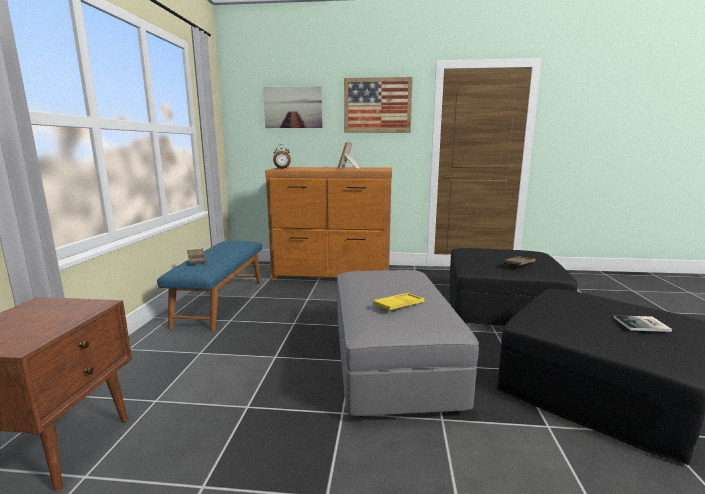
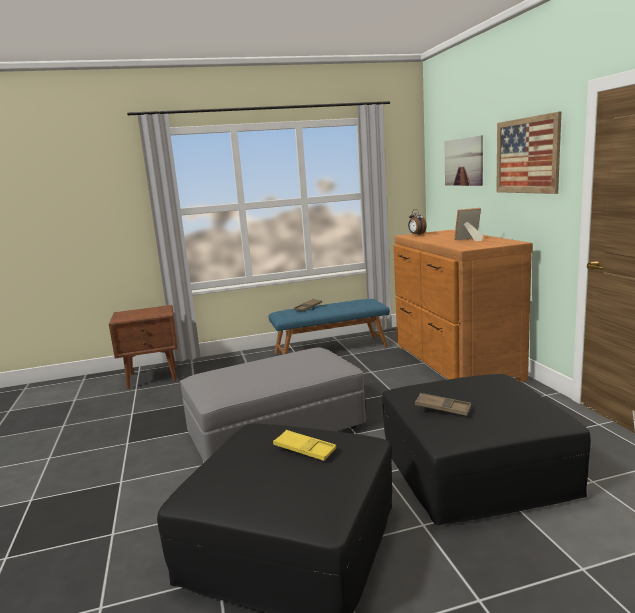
camera: 70 degrees right, 0 degrees up
(399, 305) = (240, 374): yellow tray -> yellow tray (304, 449)
(643, 325) = (258, 476): book -> none

